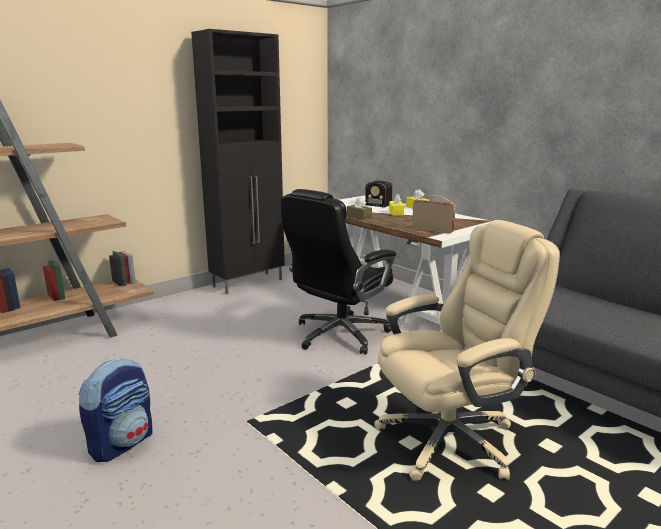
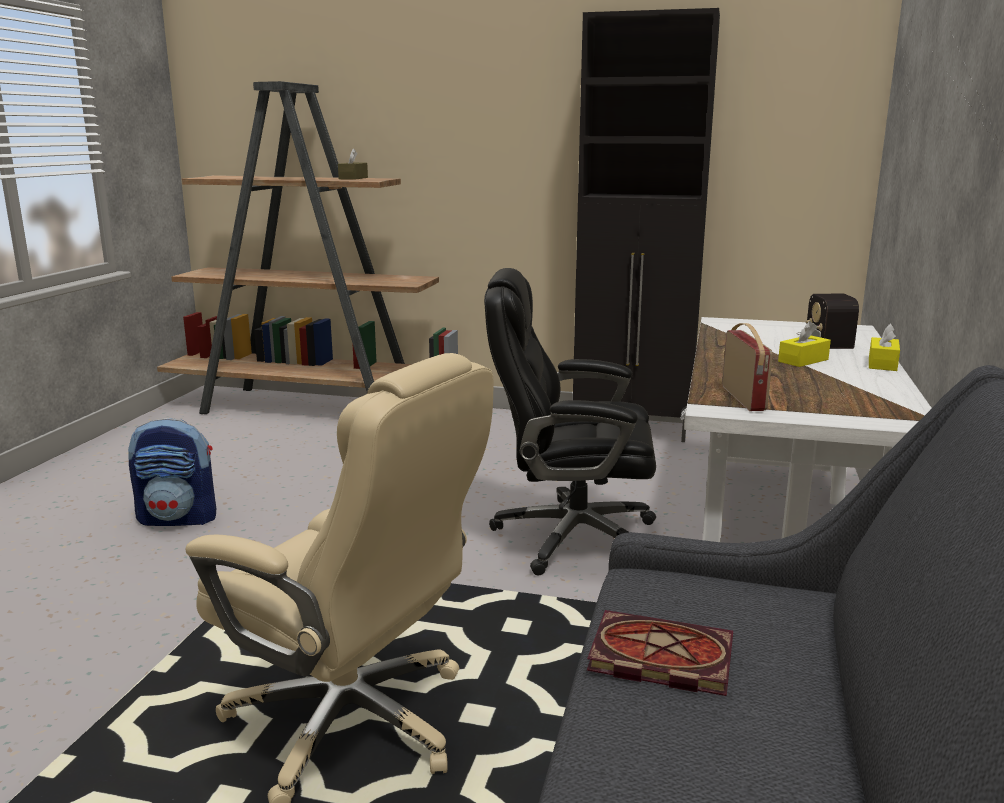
camera: 55 degrees right, 0 degrees up
(359, 217) = (715, 350): brown tissue box -> brown tissue box (353, 178)
(587, 318) = (657, 658): none -> book

